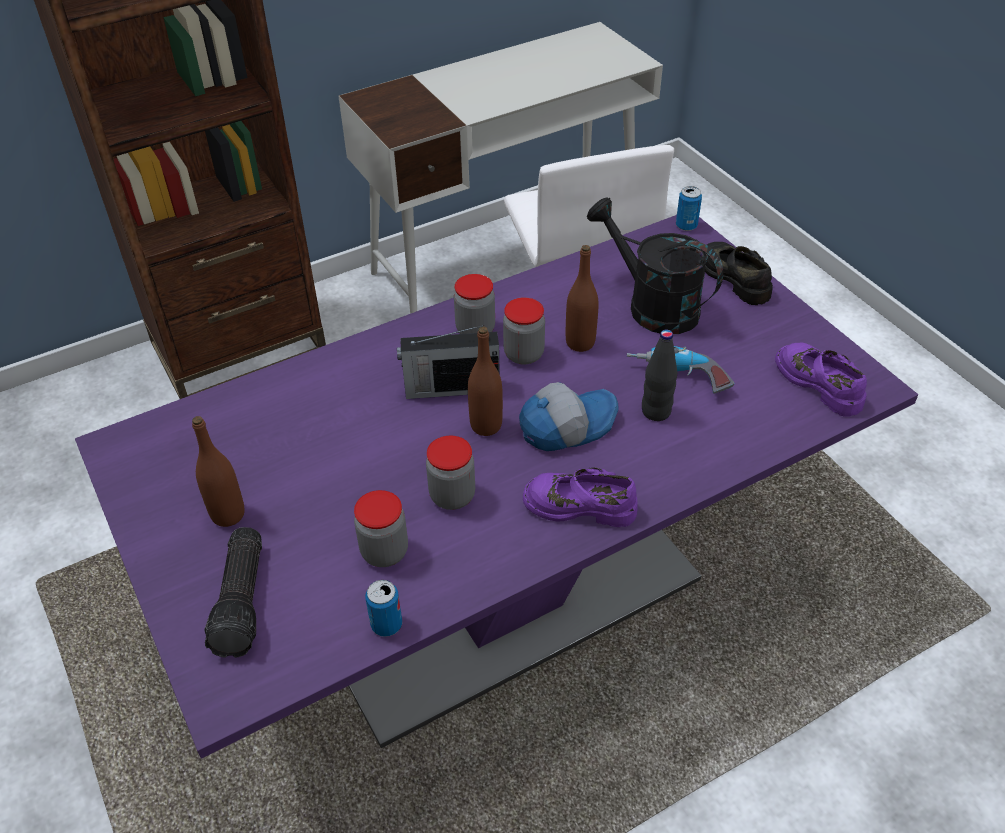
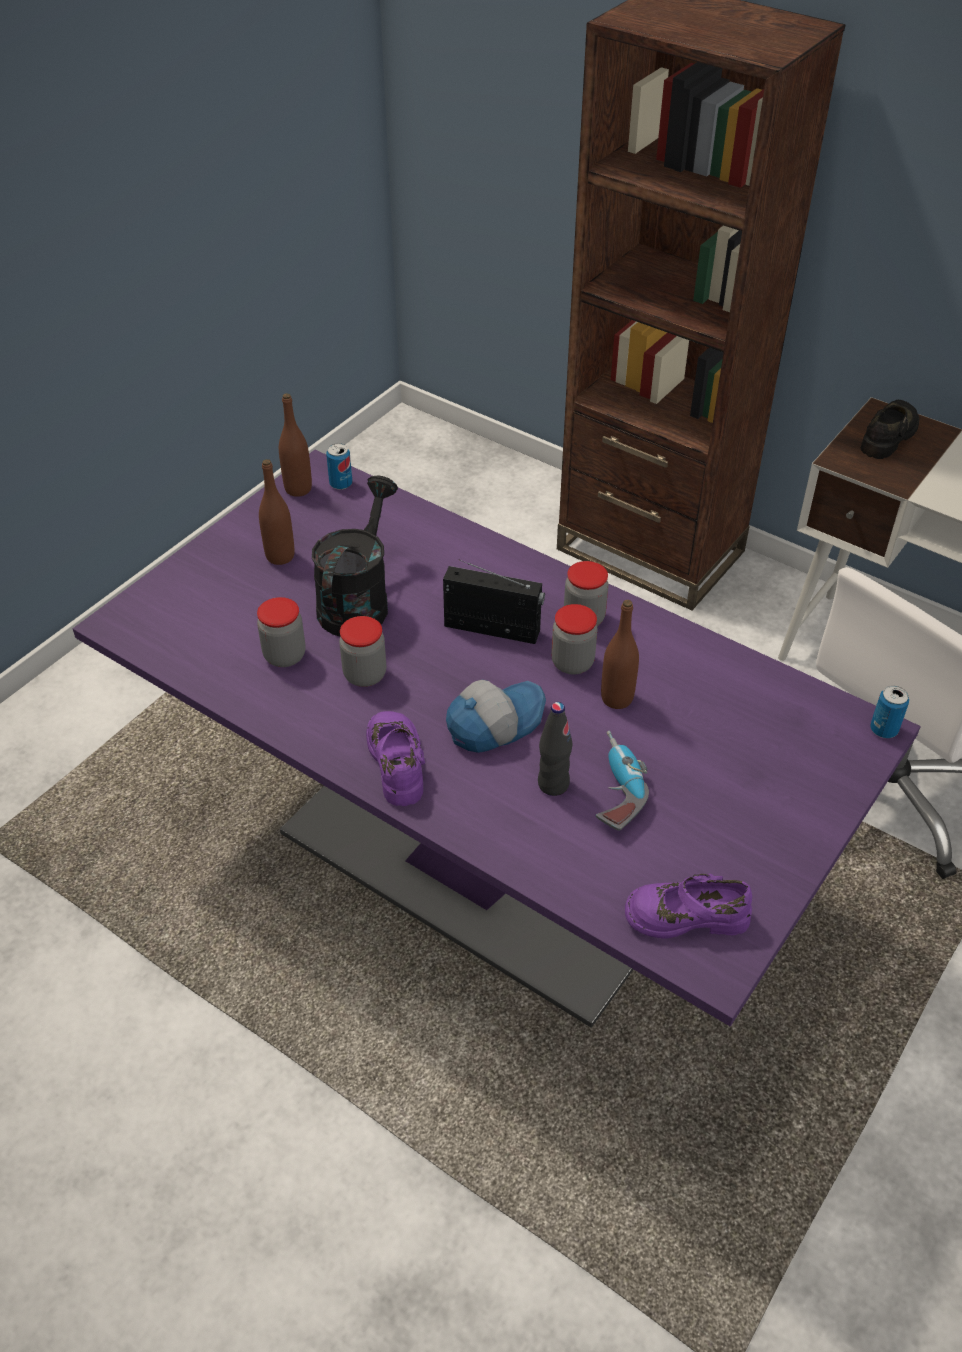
camera: 65 degrees right, 0 degrees up
(244, 601) = (203, 598): flashlight -> none
(386, 625) = (214, 683): can -> can (341, 484)
(450, 388) = (494, 629): radio -> radio turned 135 degrees clockwise
(486, 425) = (461, 668): brown bottle -> brown bottle (298, 489)
(566, 425) = (494, 723): cap -> cap turned 75 degrees counterclockwise
(652, 305) = (716, 738): black watering can -> black watering can (357, 600)
(735, 278) = (819, 797): black shoe -> black shoe (889, 436)
(819, 383) = (686, 915): purple shoe -> purple shoe turned 120 degrees counterclockwise

